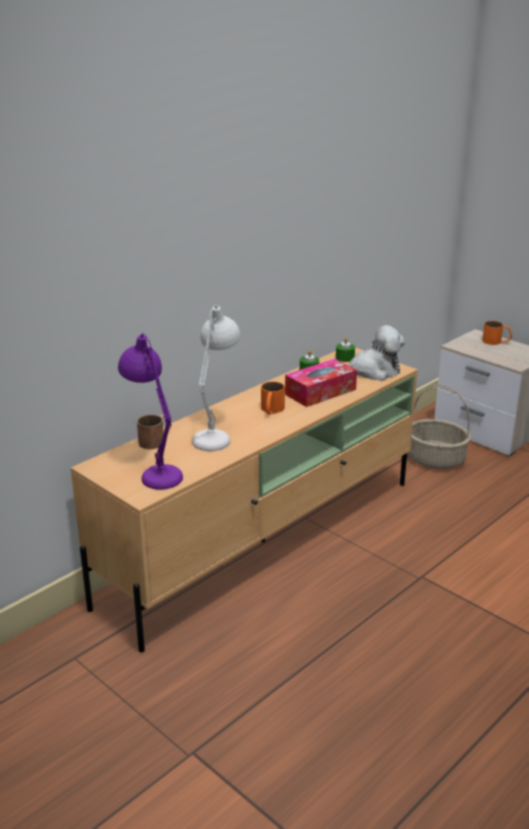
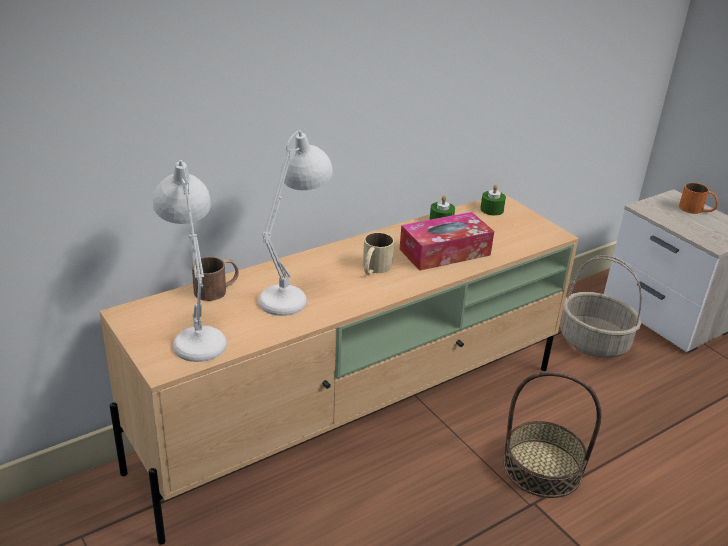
camera: 10 degrees right, 5 degrees up
(155, 470) = (196, 332): purple table lamp -> white table lamp
(271, 410) = (374, 269): orange mug -> beige mug
(372, 371) = (520, 233): plush toy -> none
(421, 552) = (542, 468): none -> basket

